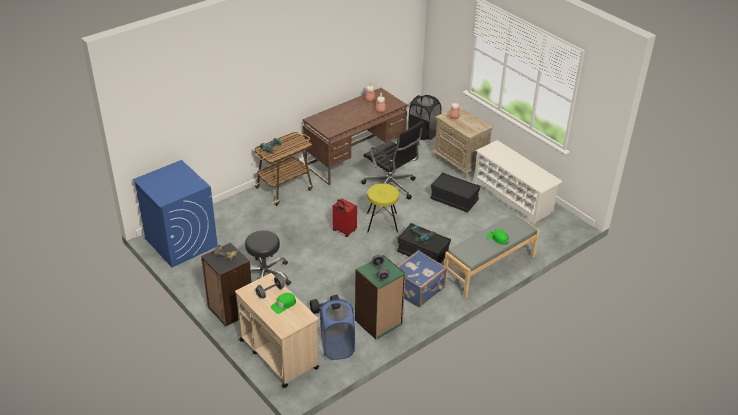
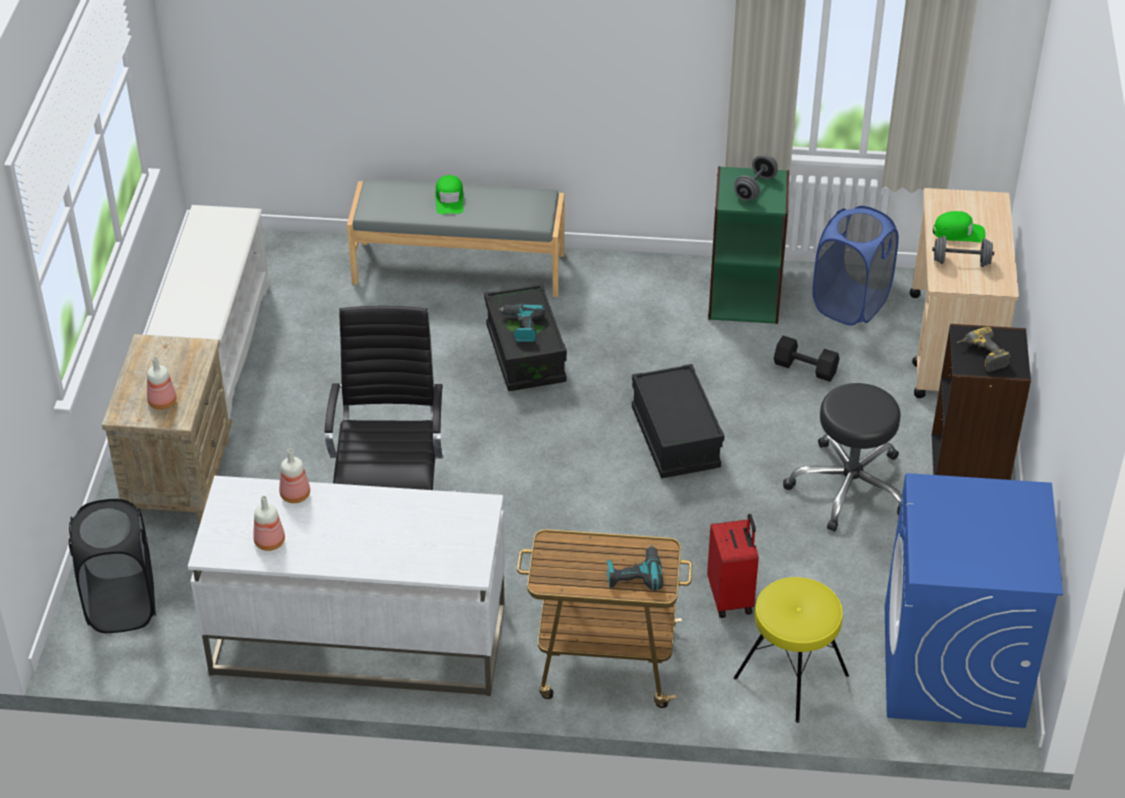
camera: 135 degrees left, 5 degrees up
(344, 231) = (606, 482): red suitcase -> red suitcase (731, 597)
(355, 158) = (357, 640): brown desk -> white desk
(382, 222) = (513, 454): yellow stool -> yellow stool (791, 677)
(419, 290) = (617, 305): blue suitcase -> none
(454, 200) = (320, 411): black storage box -> black storage box (675, 438)

